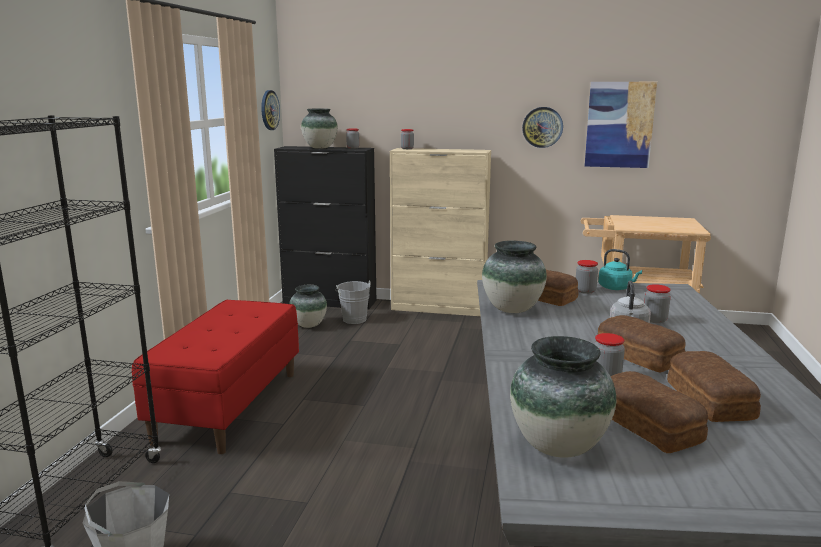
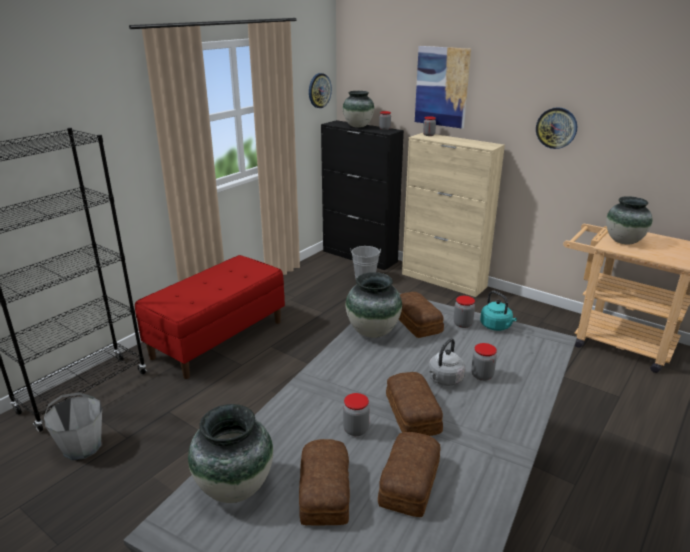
camera: 25 degrees right, 10 degrees up
(309, 325) = (326, 277): vase -> vase (624, 241)
(619, 125) = (637, 134): picture -> picture (442, 87)

